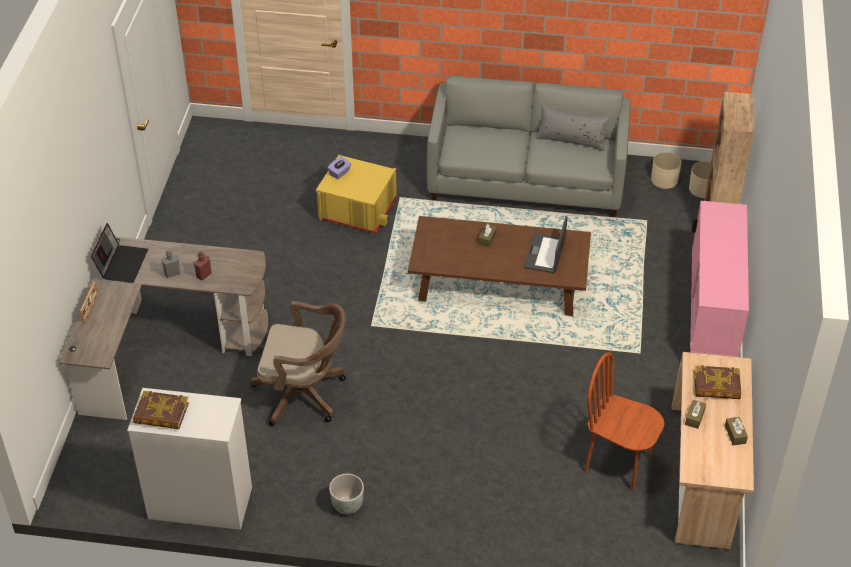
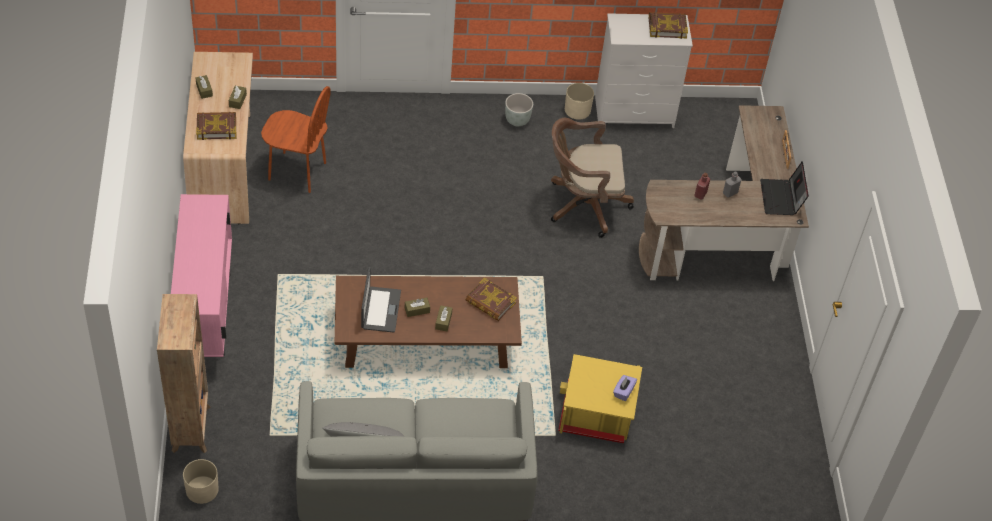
camera: 165 degrees right, 5 degrees up
(439, 250) = (490, 302): none -> book
(510, 250) = (417, 310): none -> brown tissue box
(664, 180) = (247, 498): beige planter -> beige planter (577, 110)

